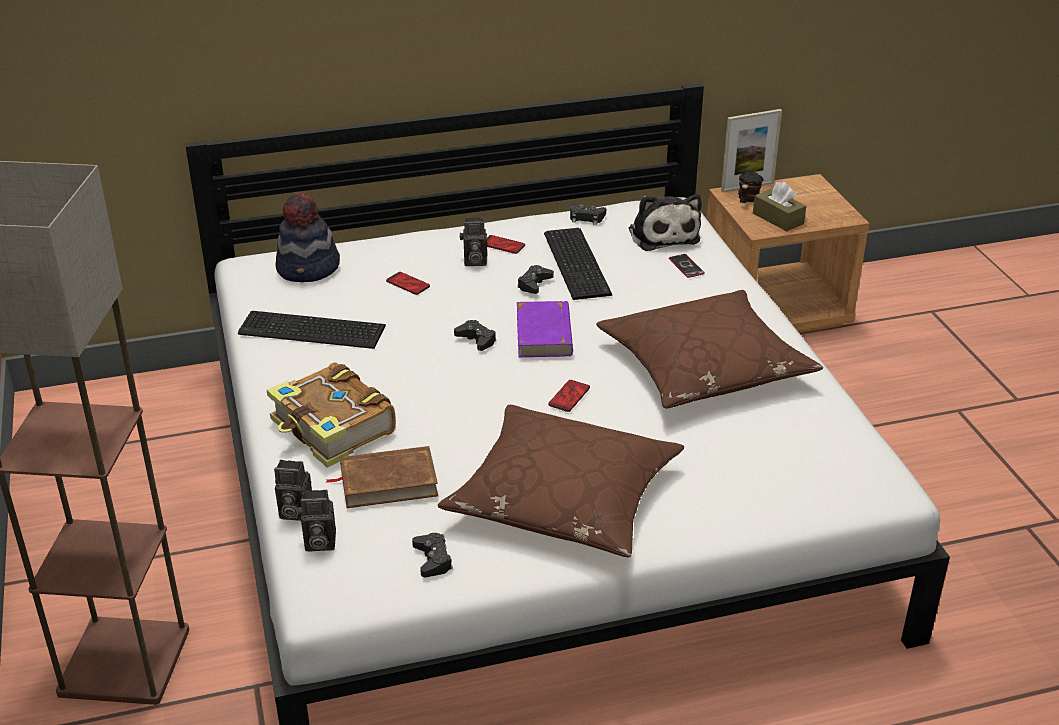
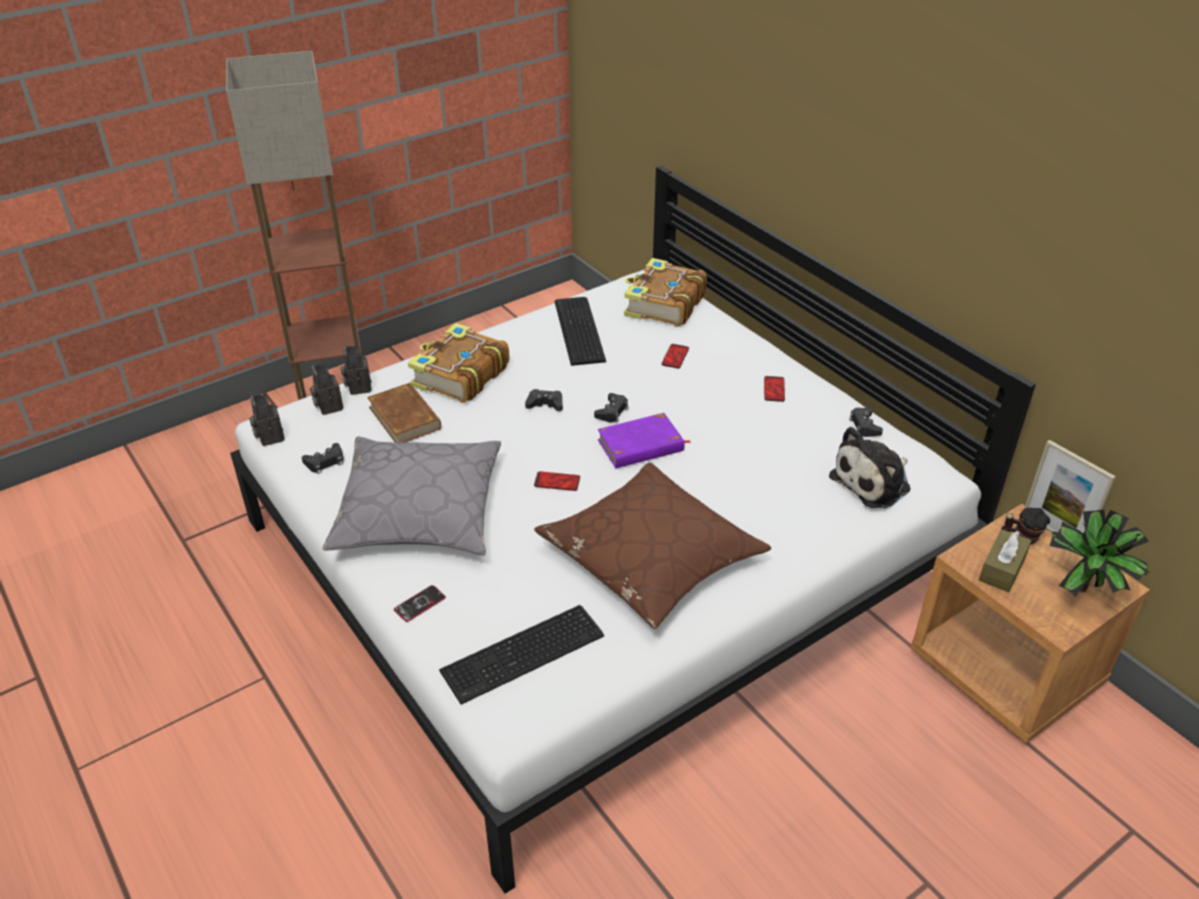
camera: 70 degrees right, 5 degrees up
(309, 269) = (663, 305): hat -> book
(473, 261) = (735, 380): camera -> camera (269, 436)
(534, 284) = (720, 422): black game controller -> black game controller (545, 404)
(564, 498) = (419, 511): brown pillow -> grey pillow
(578, 262) = (773, 438): keyboard -> keyboard (526, 654)
(686, 266) = (822, 510): phone -> phone (420, 604)
(816, 196) = (1085, 594): none -> potted plant

